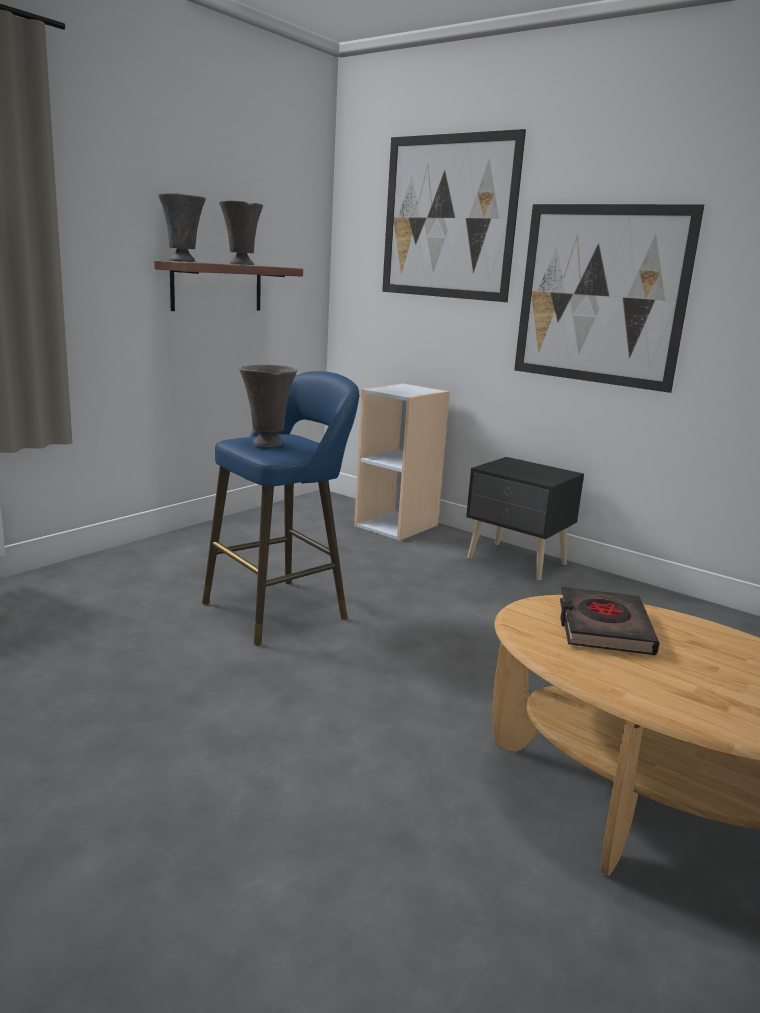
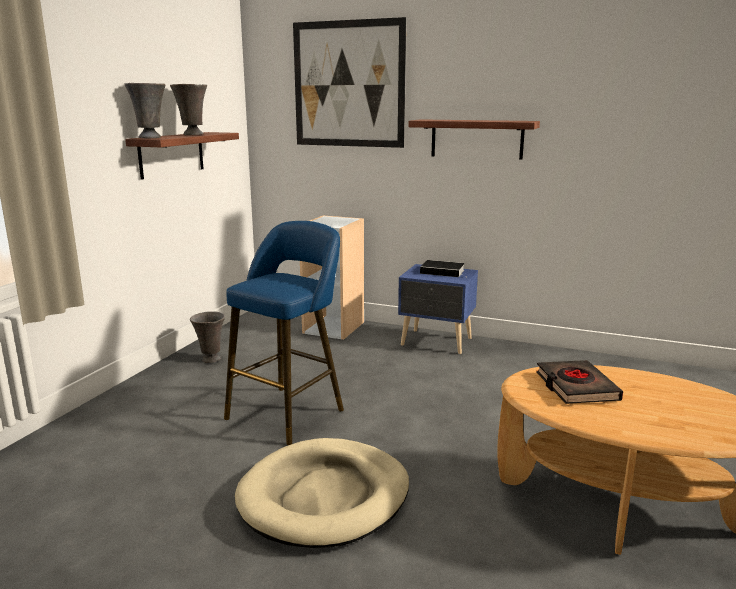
camera: 15 degrees left, 0 degrees up
(259, 712) = (325, 497): none -> beige dog bed
(266, 444) = (273, 285): grey vase -> grey vase (210, 359)
(517, 562) = (437, 342): black nightstand -> blue nightstand
(535, 469) = (444, 272): none -> book
(600, 295) = (476, 139): picture -> shelf

